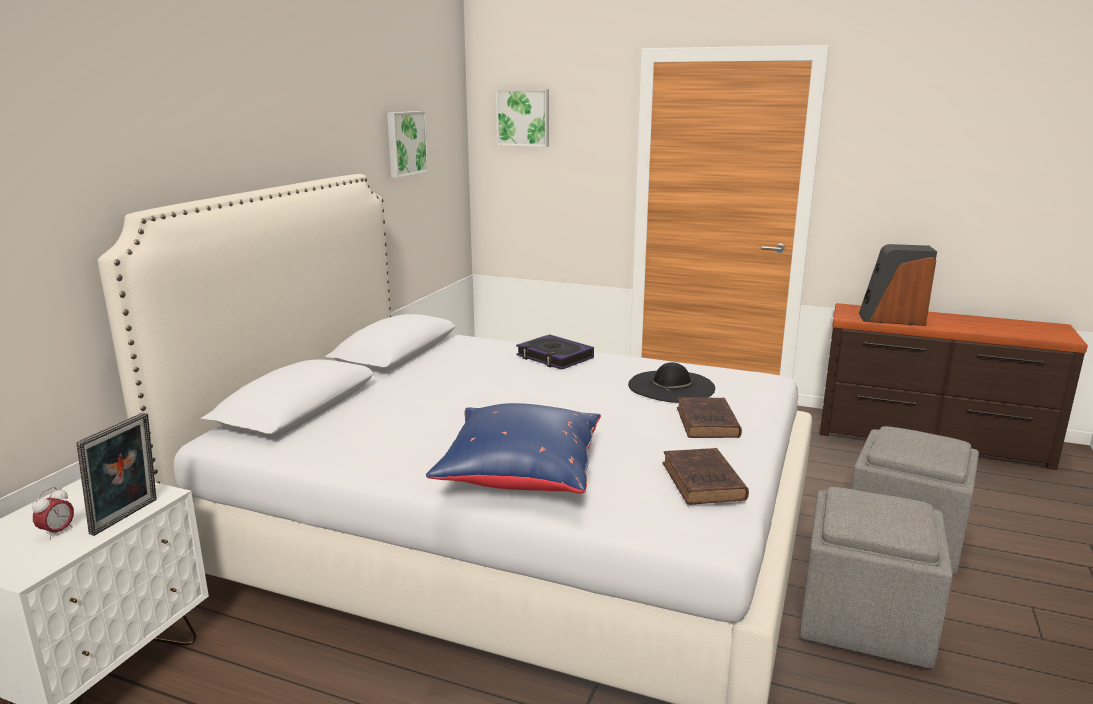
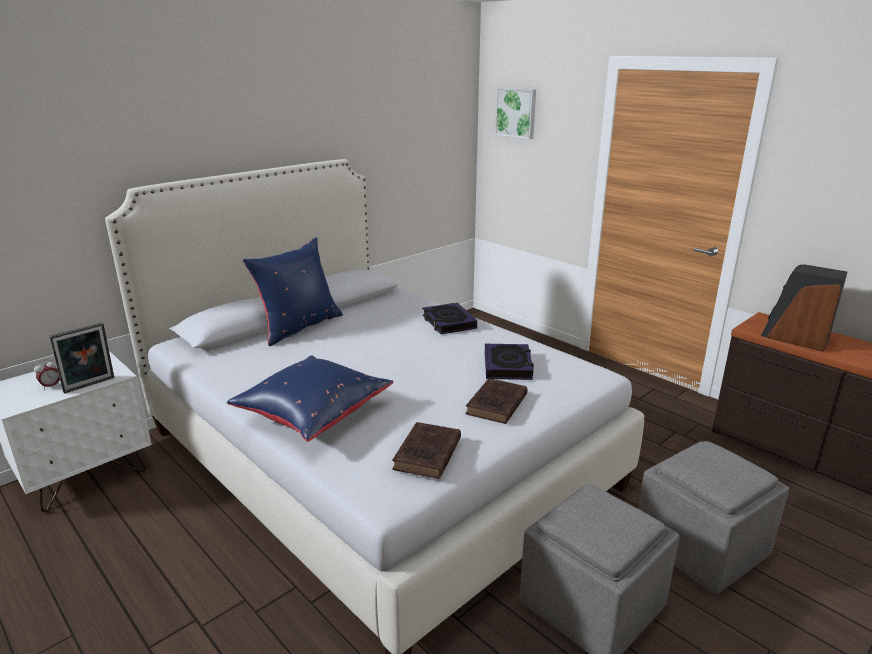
camera: 25 degrees right, 5 degrees up
(375, 390) = (298, 327): none -> blue pillow
(405, 143) = (402, 133): picture -> none
(671, 386) = (508, 366): black hat -> book

